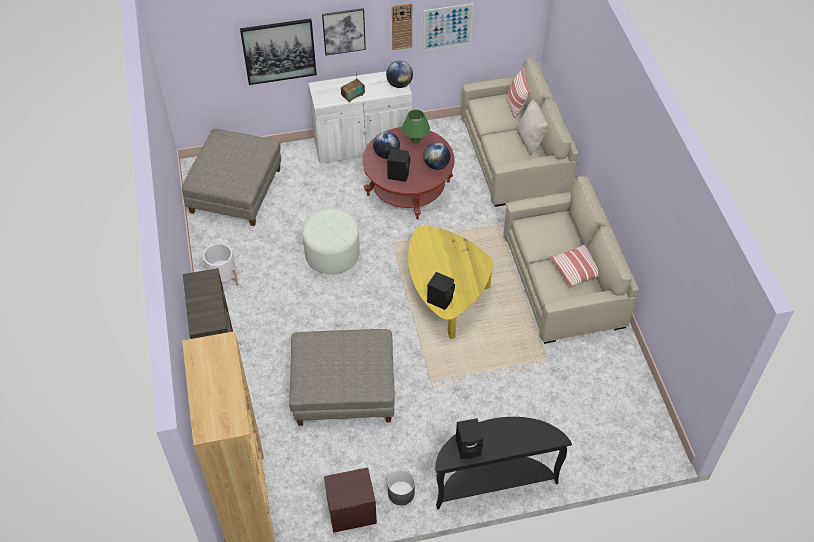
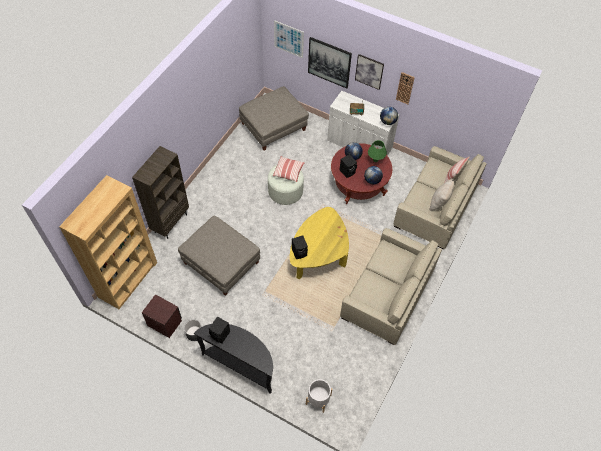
camera: 40 degrees right, 5 degrees up
(223, 278) = (223, 166): white planter -> white planter (318, 399)
(447, 27) = (434, 104): picture -> picture (288, 39)
(577, 270) = (385, 291): pillow -> pillow (289, 172)

